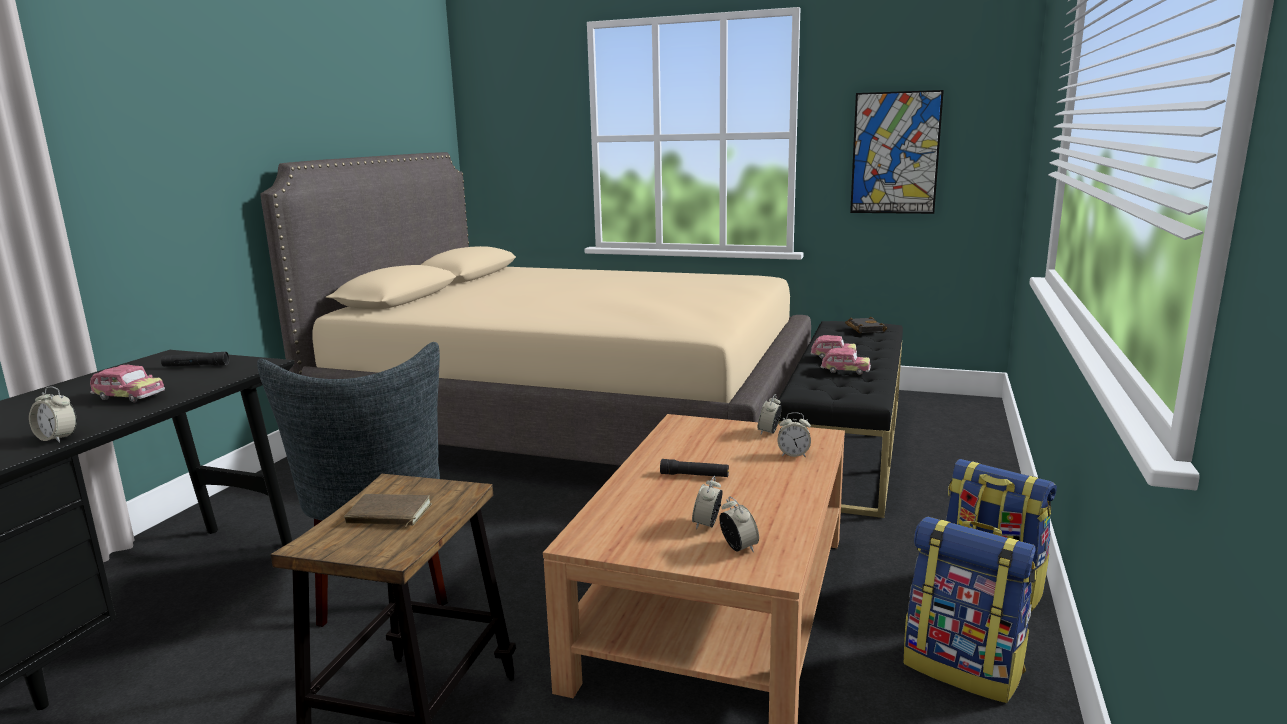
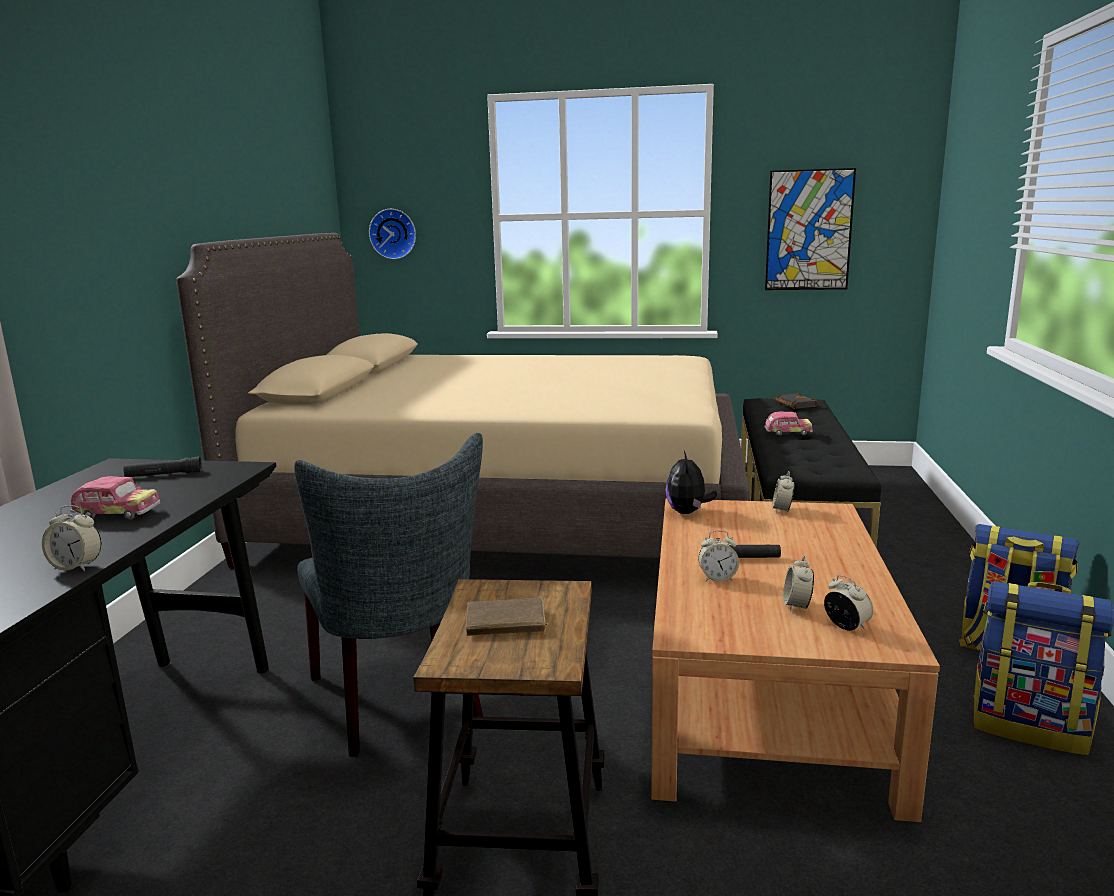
camera: 10 degrees left, 0 degrees up
(503, 153) = (393, 234): none -> wall clock
(677, 428) = (688, 512): none -> plush toy
(793, 454) = (823, 530): alarm clock -> alarm clock (717, 578)
(845, 371) = (810, 446): toy car -> none

